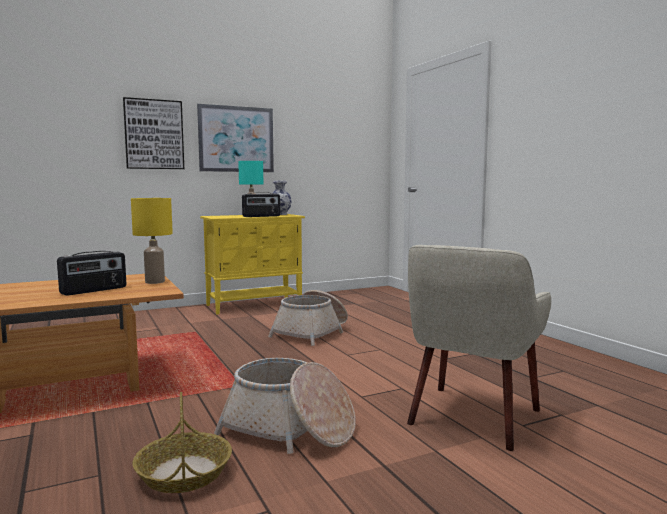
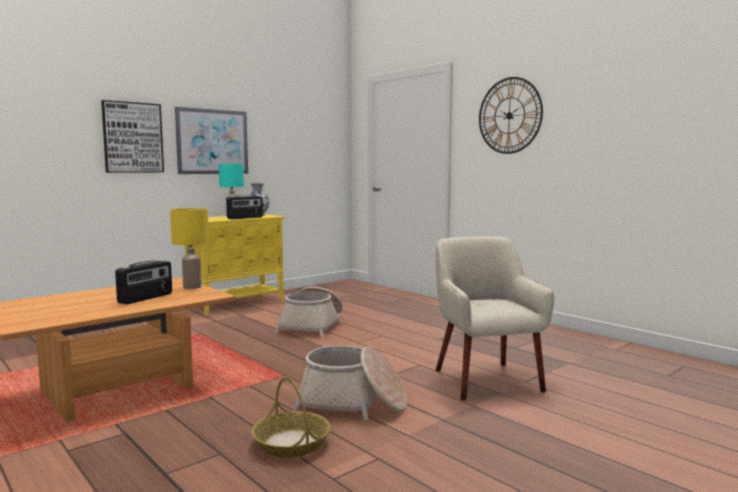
camera: 15 degrees left, 0 degrees up
(472, 417) = (485, 380): beige armchair -> beige armchair turned 150 degrees clockwise
(552, 97) = (509, 115): none -> wall clock

